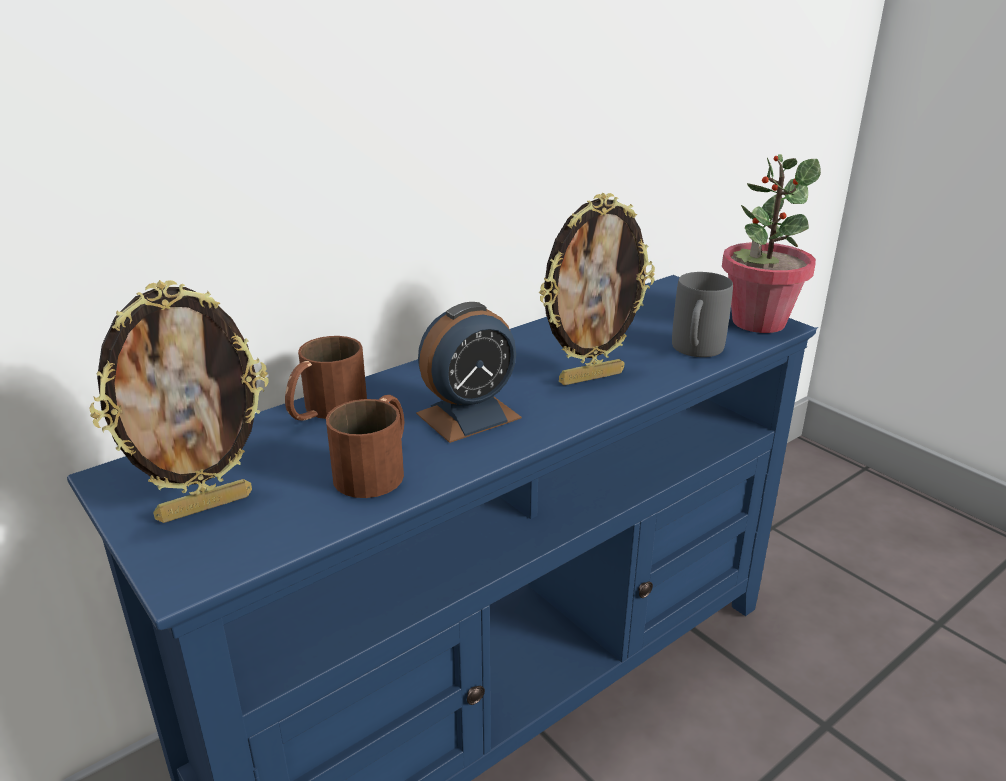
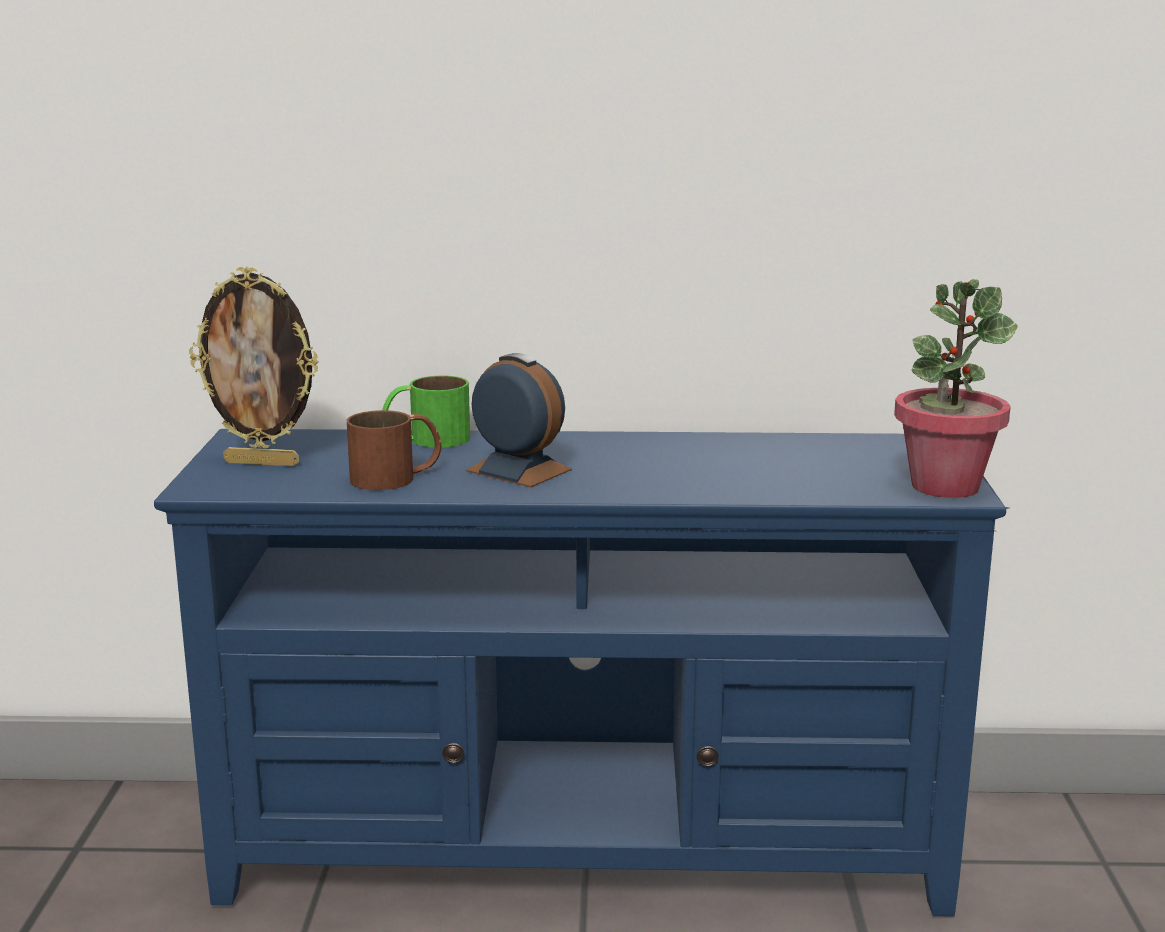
camera: 40 degrees right, 10 degrees down
(325, 410) = (426, 440): brown mug -> green mug
(468, 416) = (519, 470): alarm clock -> alarm clock turned 150 degrees counterclockwise
(590, 377) = (672, 476): picture frame -> none
(695, 351) = (815, 487): grey mug -> none

